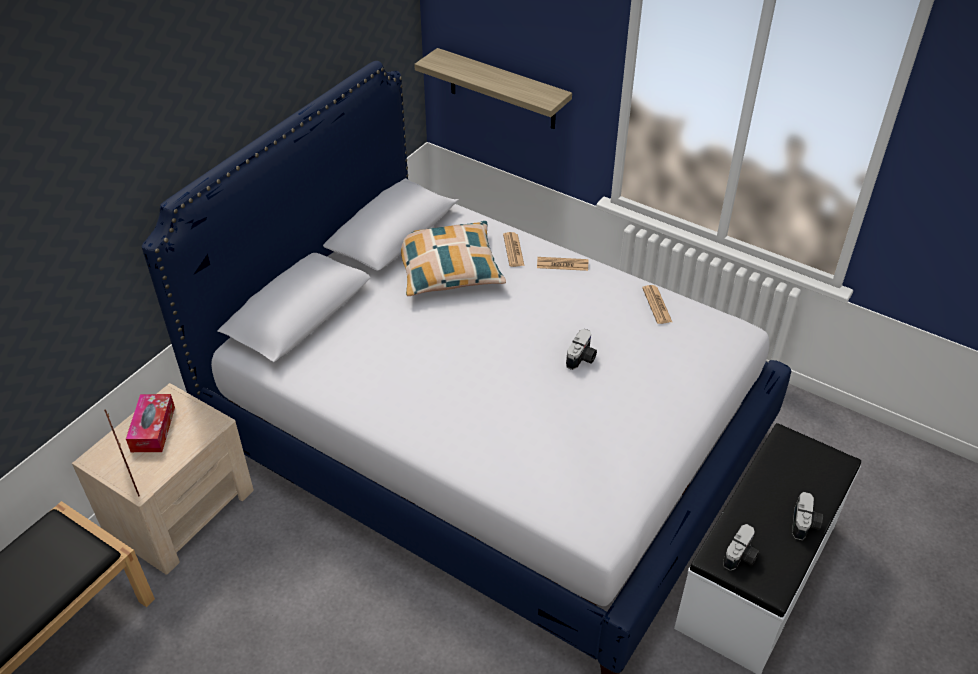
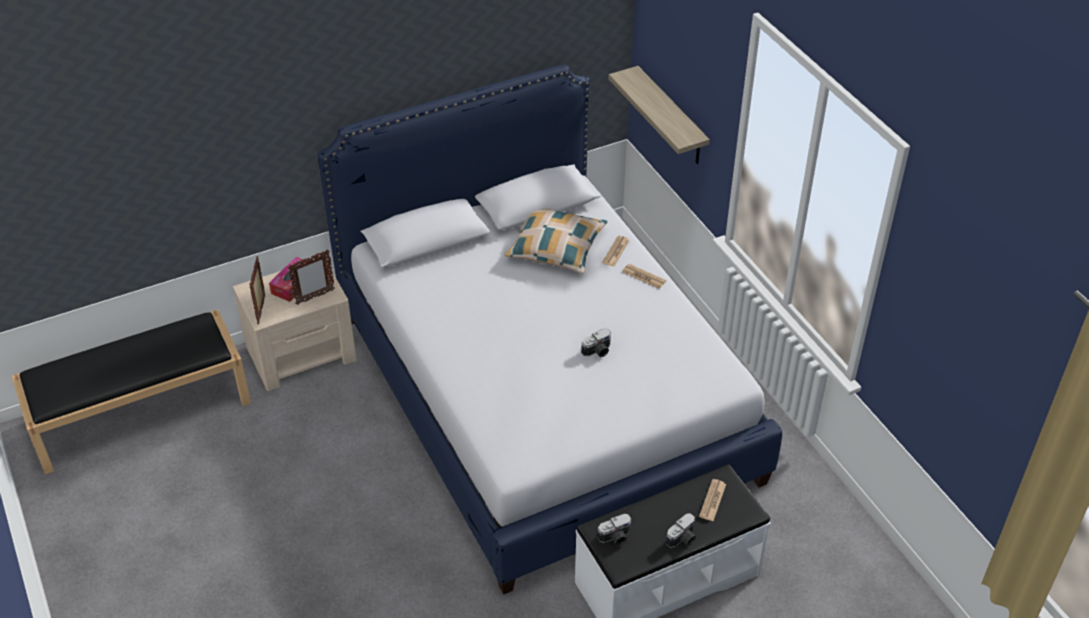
camera: 30 degrees right, 0 degrees up
(191, 433) = (314, 297): none -> picture frame
(657, 305) = (689, 335): newspaper -> newspaper (712, 500)

